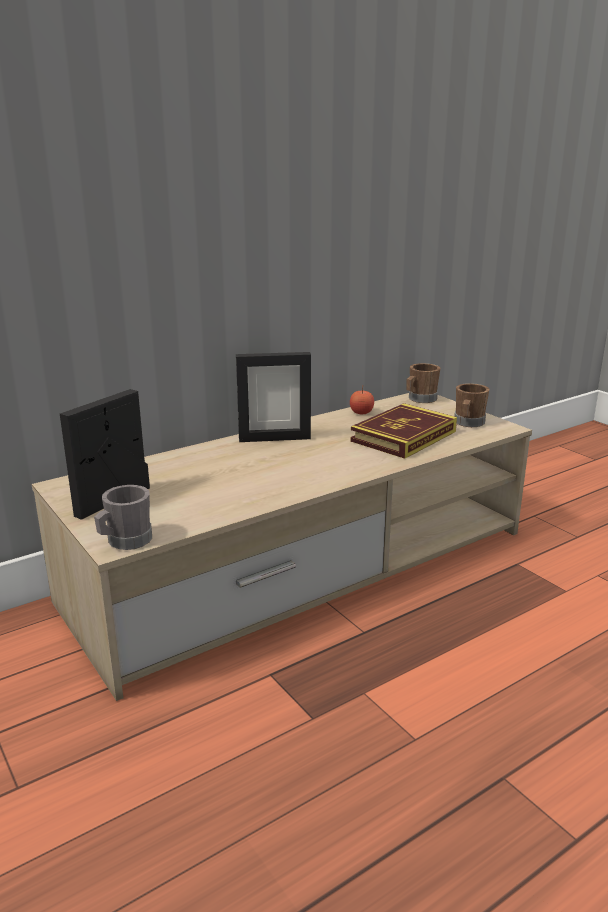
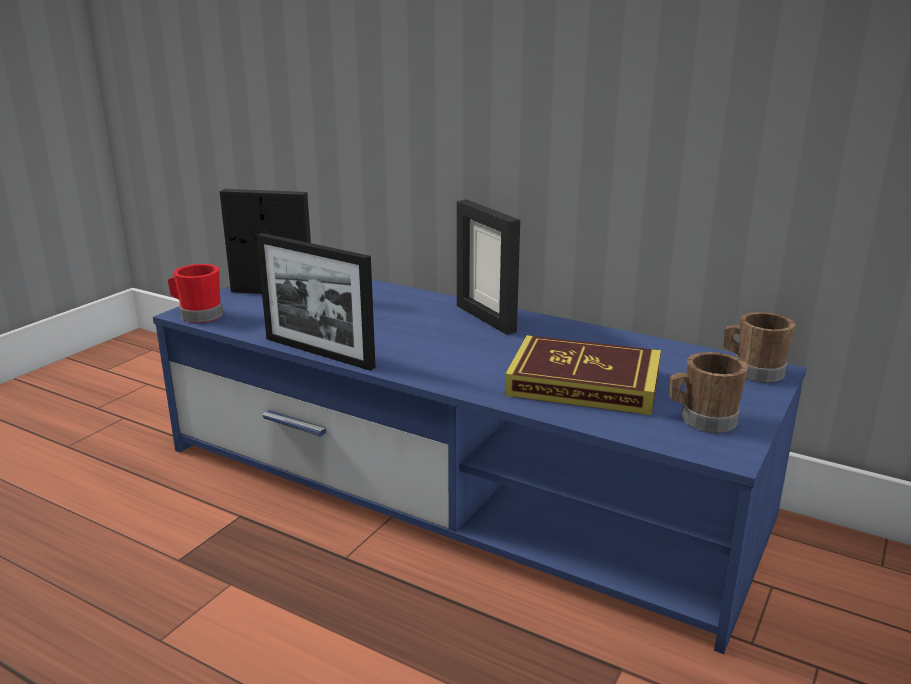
camera: 65 degrees right, 0 degrees up
(125, 541) = (197, 315): grey mug -> red mug
(279, 501) = (318, 353): none -> picture frame
(303, 564) = (459, 481): beige tv stand -> blue tv stand
(361, 412) = (636, 344): apple -> none

